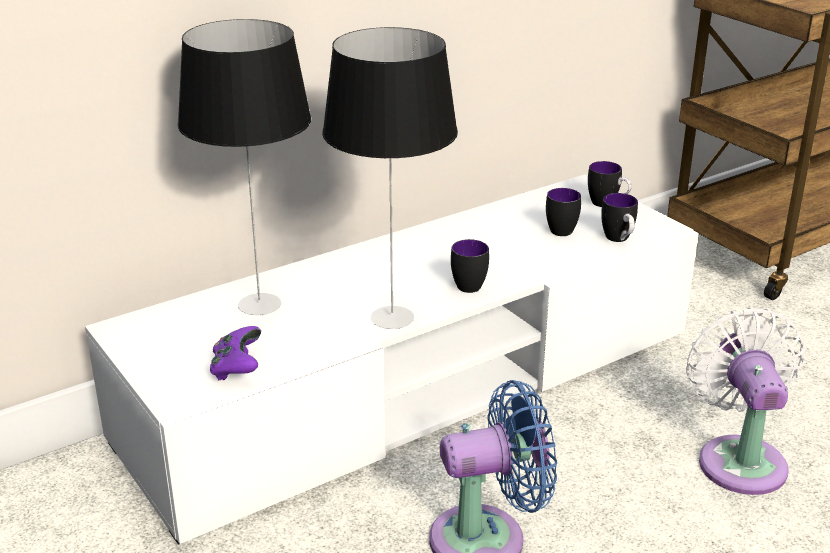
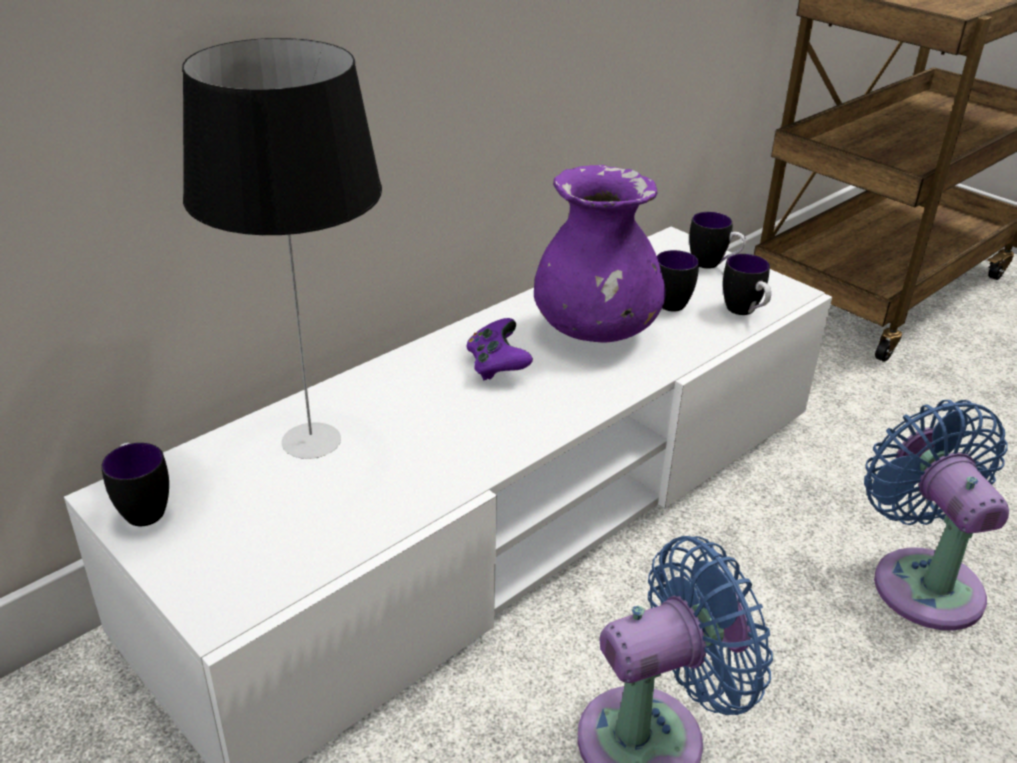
camera: 10 degrees left, 5 degrees up
(237, 368) = (300, 550): purple game controller -> purple game controller (497, 366)
(392, 316) = (496, 446): table lamp -> none
(466, 283) = (578, 387): mug -> mug (142, 507)
(494, 246) = (596, 331): none -> purple vase
(739, 459) = (921, 580): white fan -> blue fan

